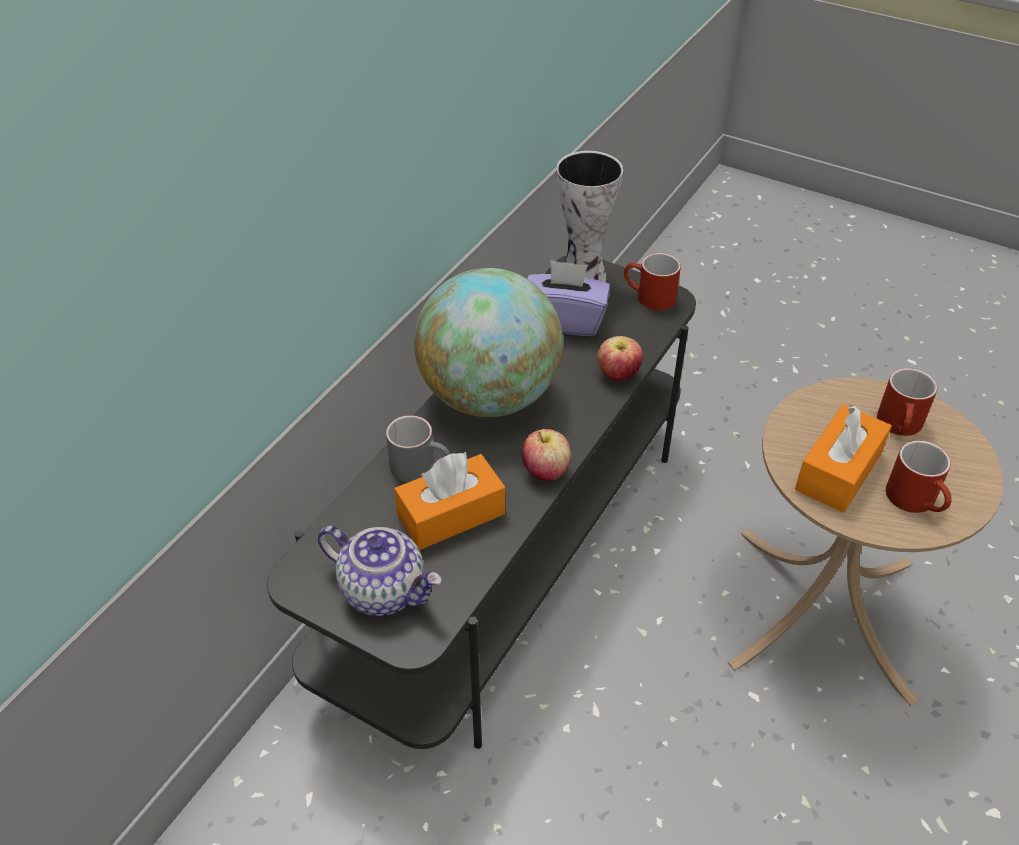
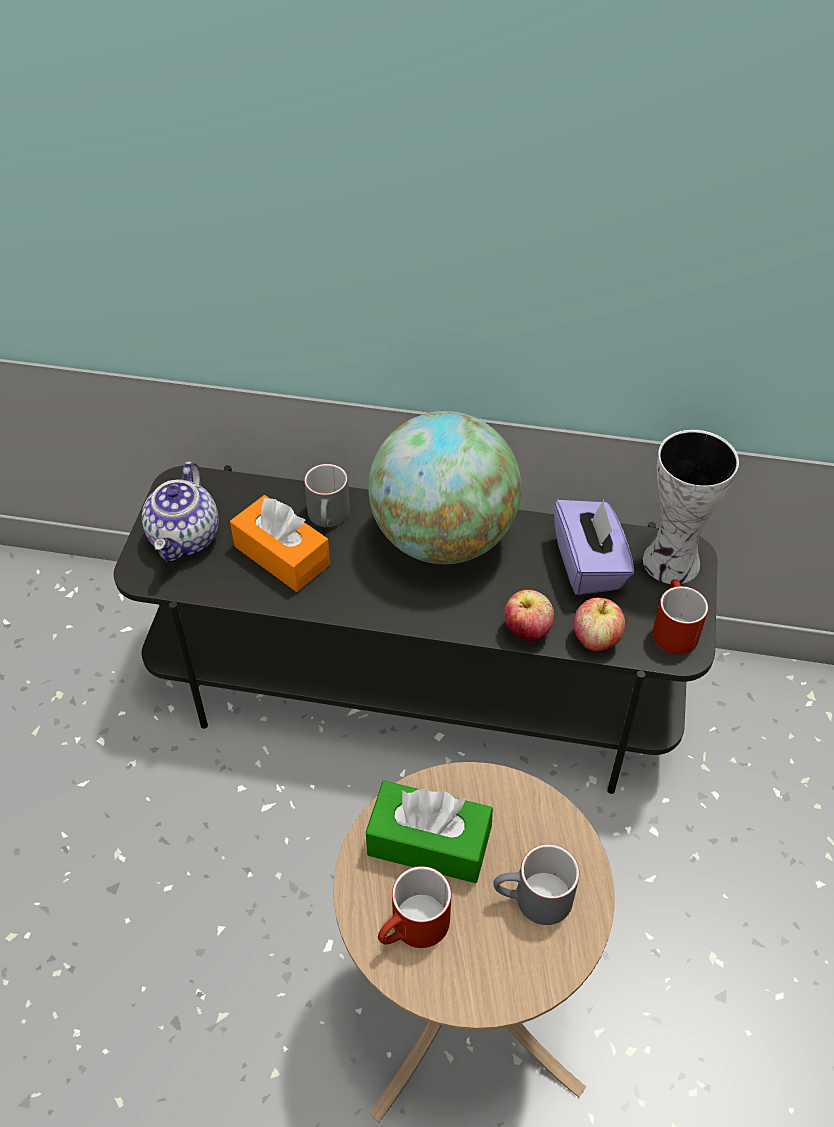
camera: 70 degrees right, 5 degrees up
(545, 471) = (362, 607): apple -> apple (596, 639)
(838, 471) = (429, 843): orange tissue box -> green tissue box
(901, 427) = (532, 901): red mug -> grey mug

